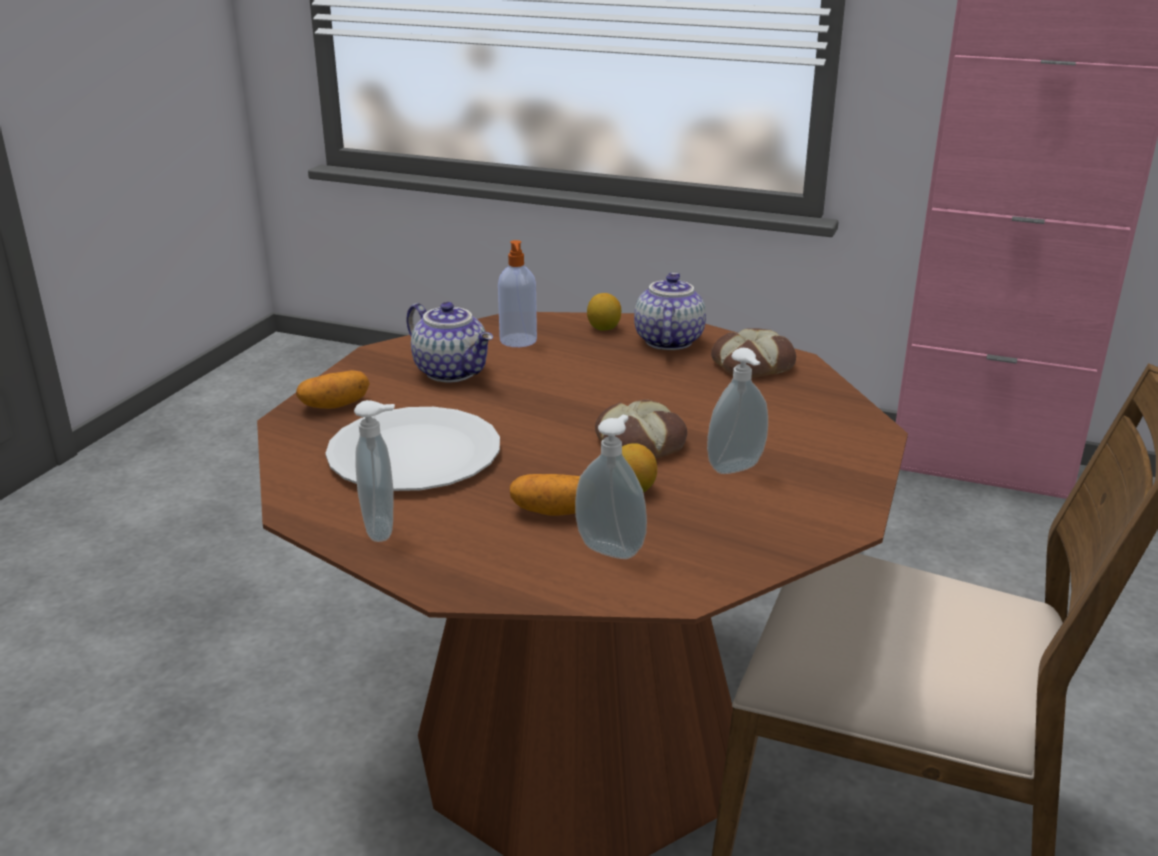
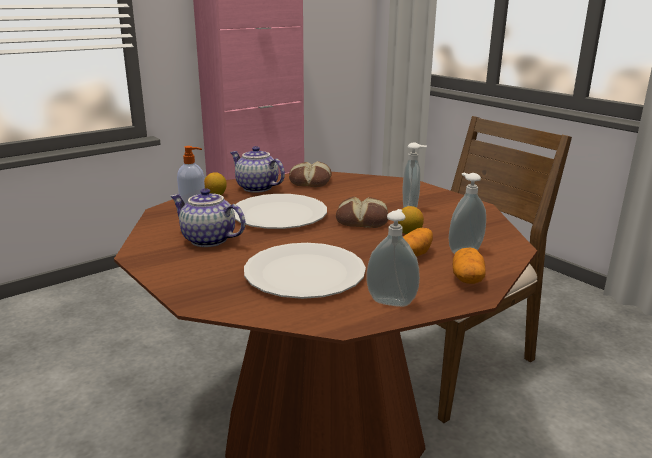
camera: 60 degrees left, 5 degrees down
(335, 405) = (198, 283): potato -> potato (467, 278)
(453, 372) = (207, 240): teapot -> teapot turned 135 degrees counterclockwise
(587, 384) = (279, 214): none -> white plate

